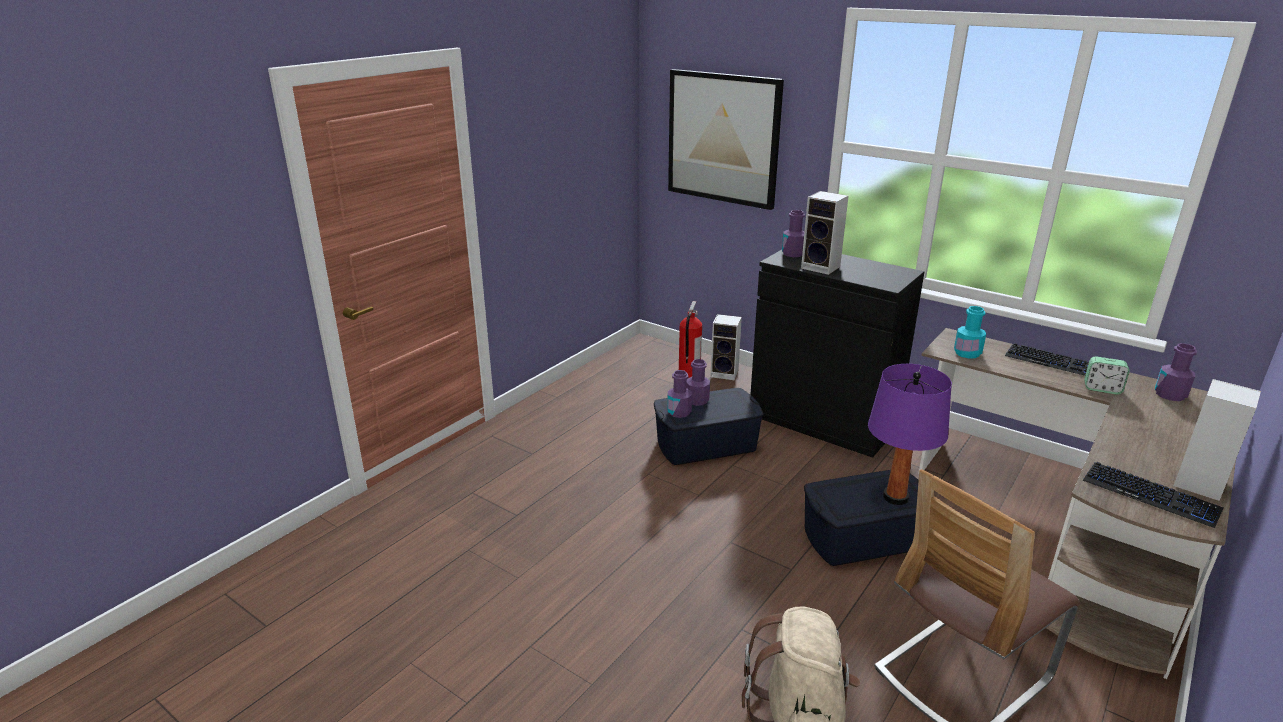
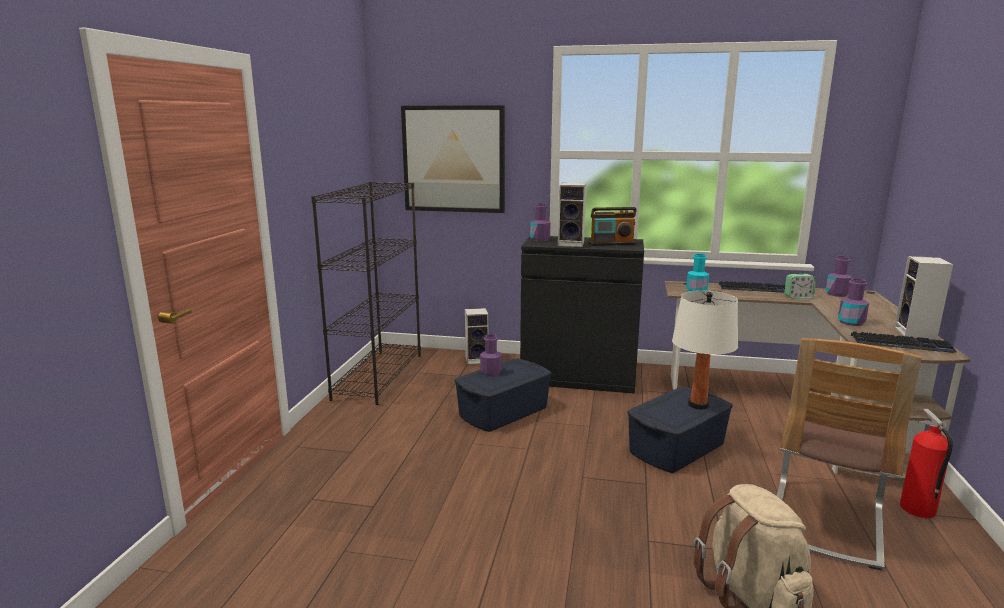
camera: 25 degrees left, 10 degrees down
(610, 372) = (378, 376): none -> black bookcase
(679, 412) = (483, 383): purple bottle -> purple bottle (851, 322)
(688, 373) = (447, 365): fire extinguisher -> fire extinguisher (917, 510)
(872, 274) = (611, 244): none -> radio
(895, 497) = (698, 405): purple table lamp -> white table lamp

